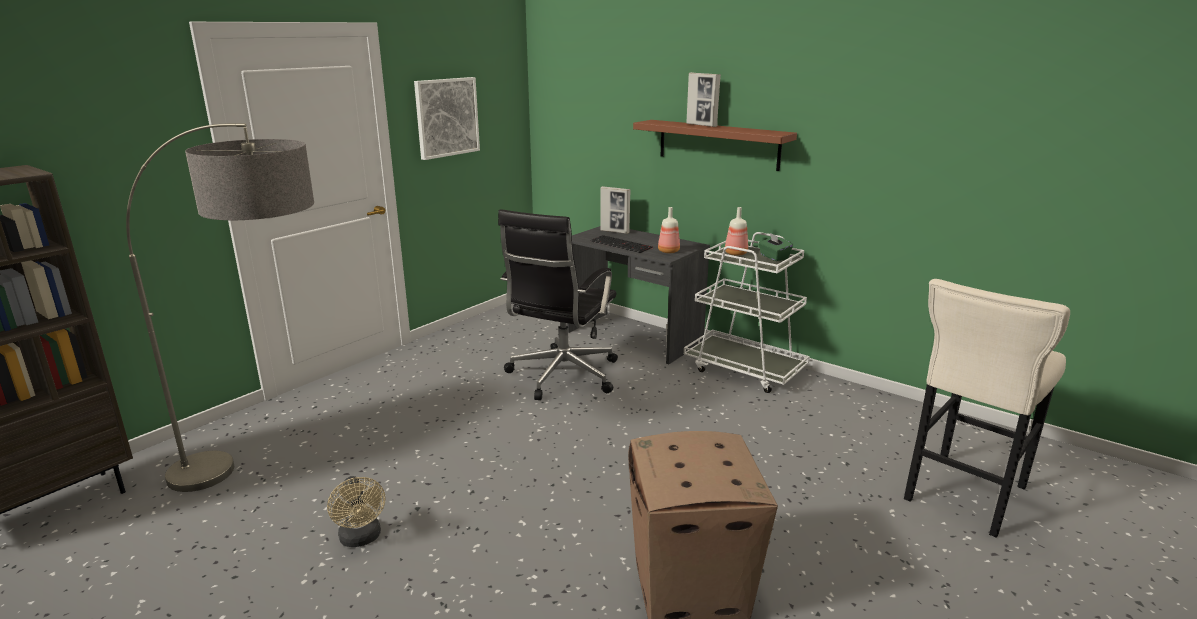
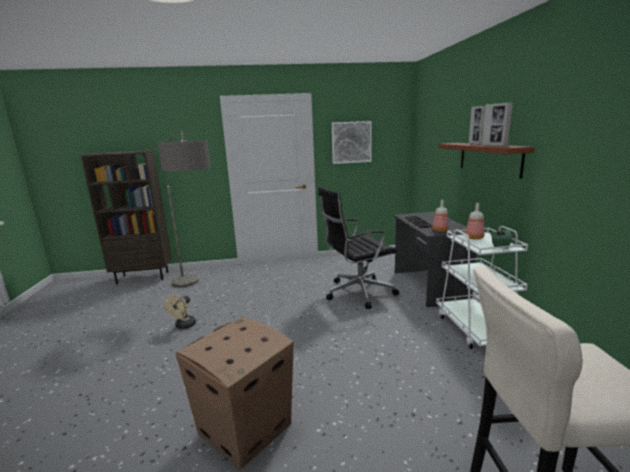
camera: 45 degrees right, 5 degrees down
(615, 231) = (430, 215): picture frame -> picture frame (494, 145)

